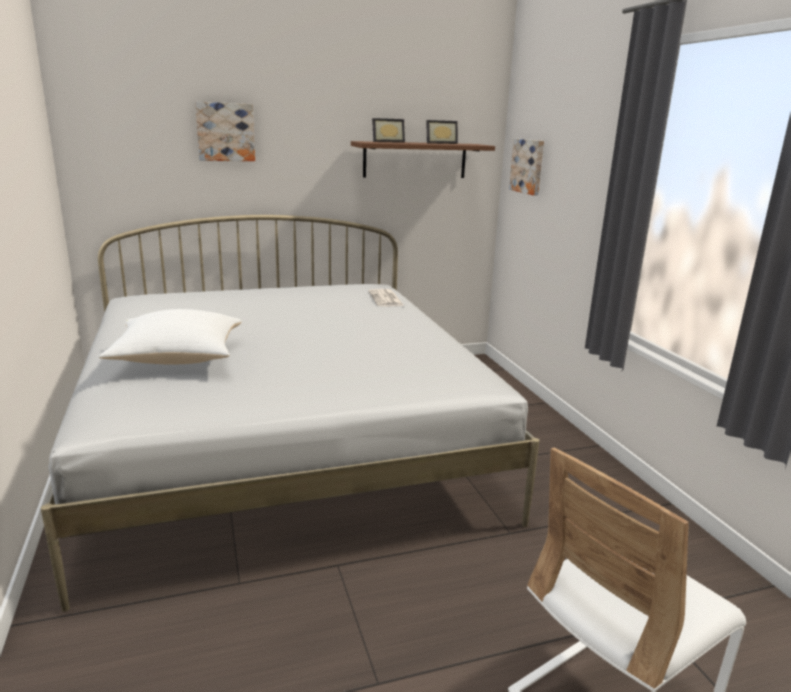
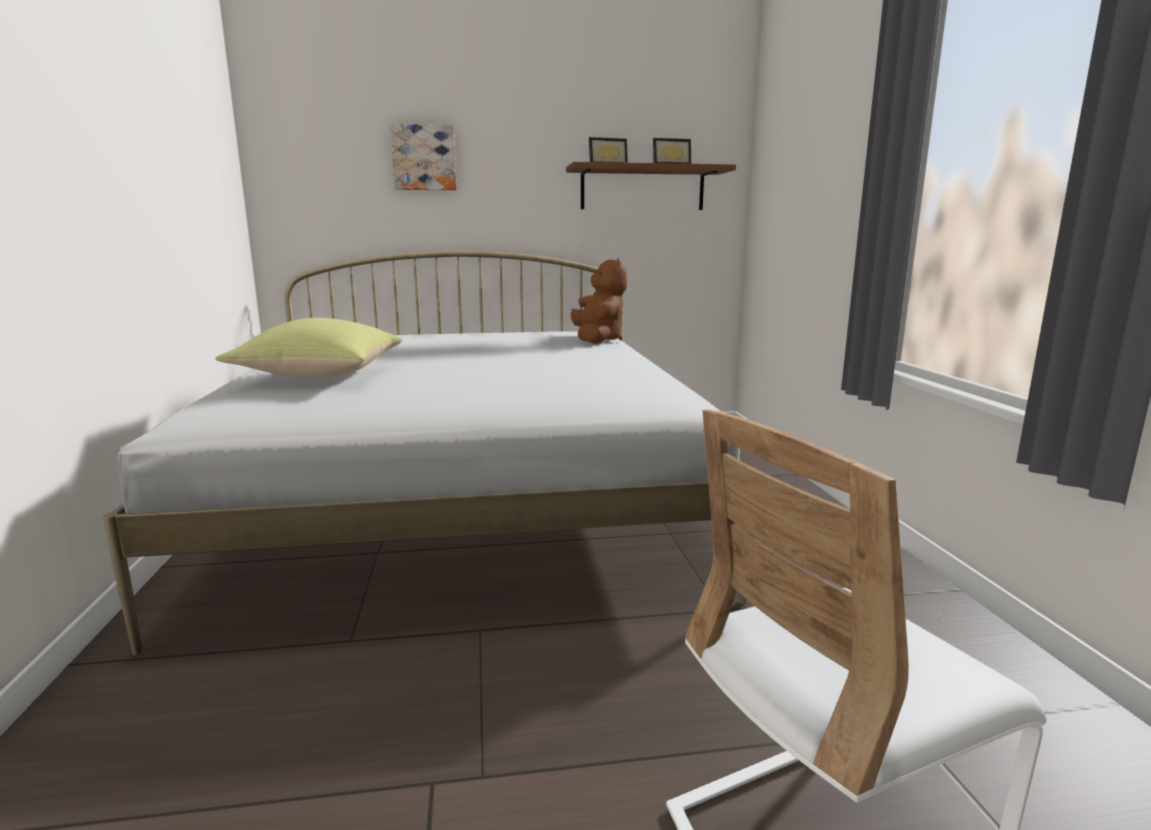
camera: 10 degrees right, 5 degrees down
(176, 360) = (317, 377): white pillow -> yellow pillow
(386, 299) = (597, 340): newspaper -> brown plush toy
(528, 166) = (777, 186): picture -> none

